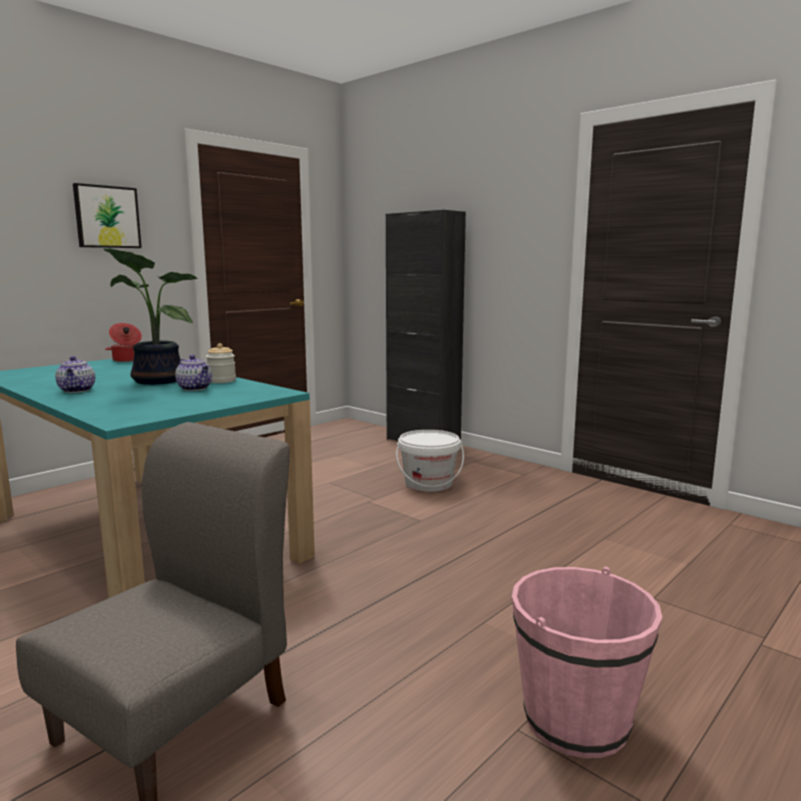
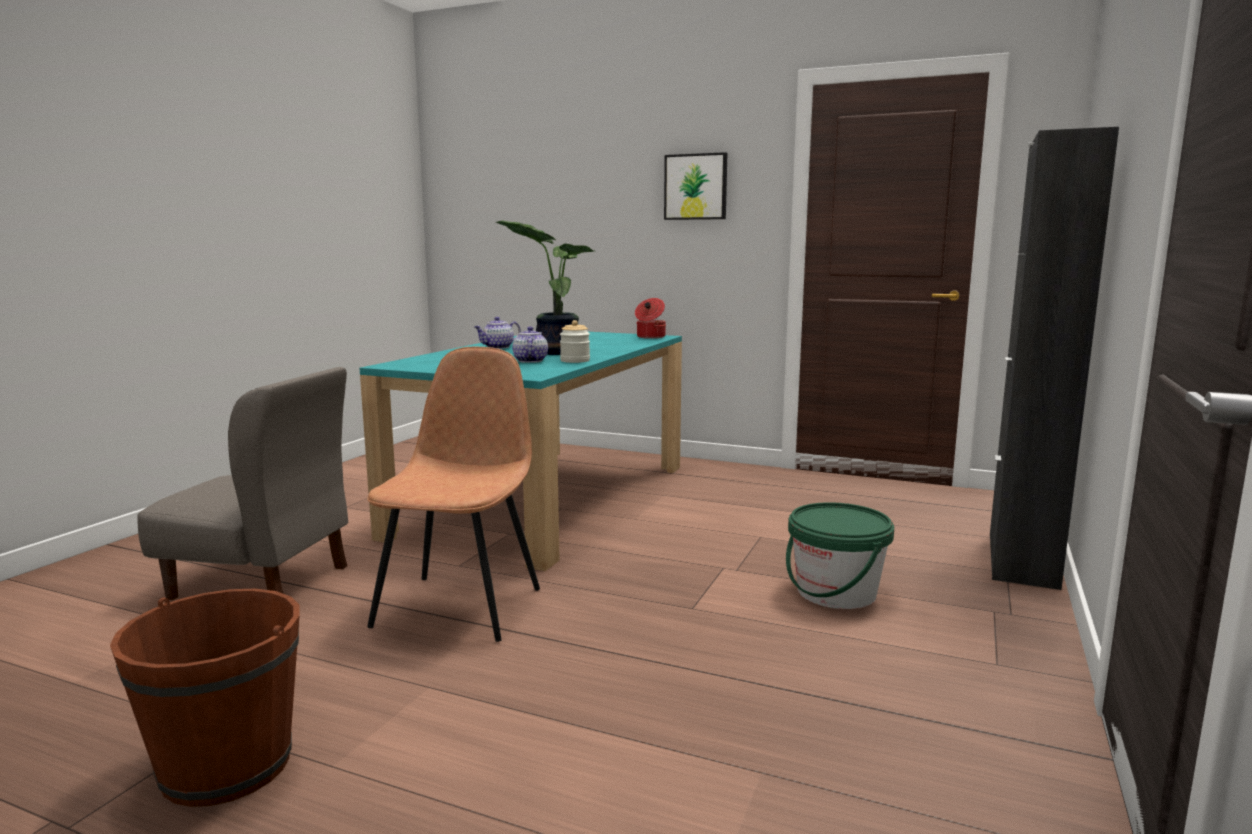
camera: 70 degrees right, 0 degrees up
(195, 388) = (530, 361): teapot -> teapot turned 150 degrees clockwise
(351, 598) = (460, 605): none -> brown chair
(428, 484) = (836, 592): white bucket -> green bucket
(576, 720) = (226, 766): pink bucket -> brown bucket

